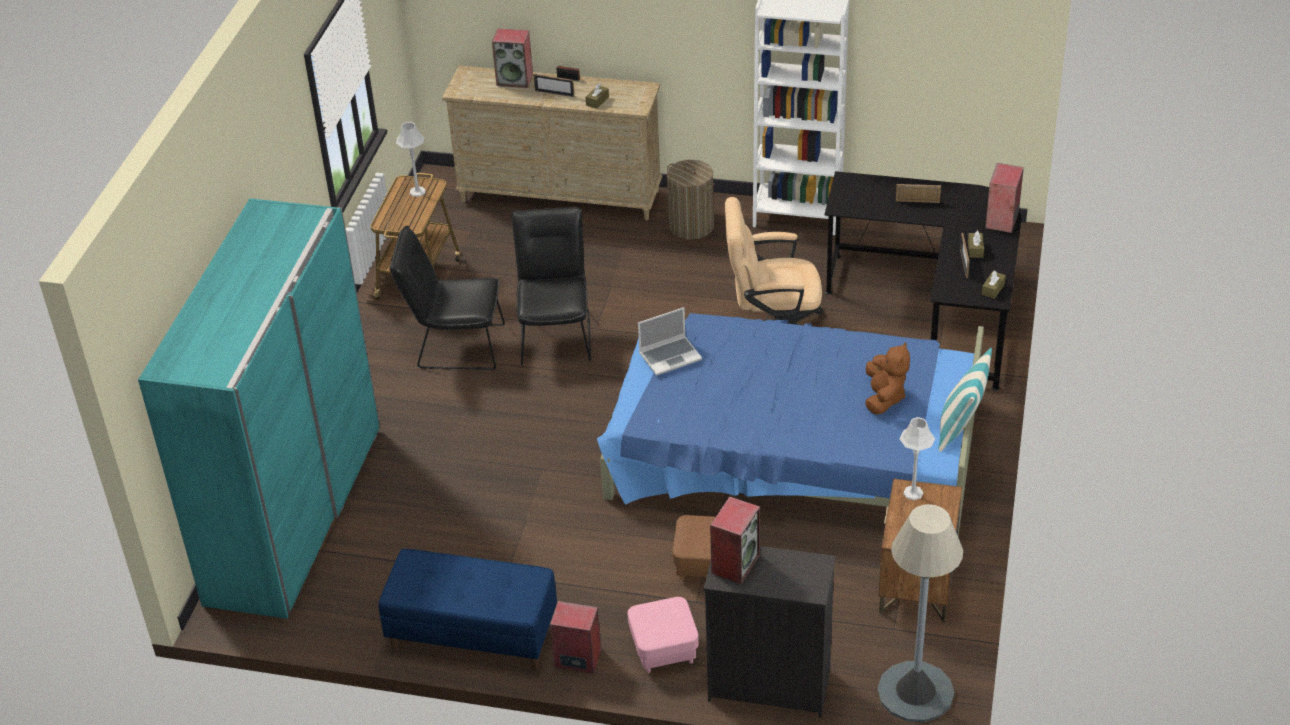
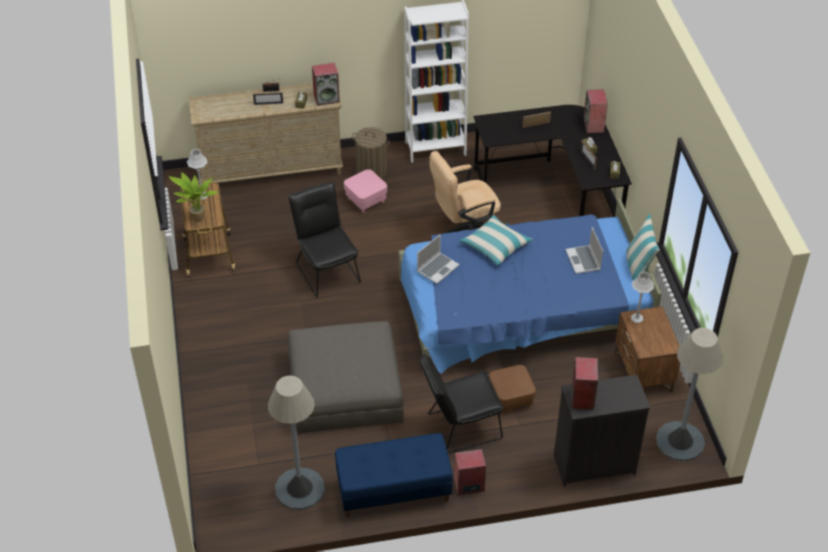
camera: 25 degrees left, 5 degrees up
(294, 513) = (223, 445): turquoise wardrobe -> none
(354, 596) = (299, 489): none -> grey floor lamp
(392, 220) = (197, 220): none -> potted plant
(454, 346) = (262, 296): black chair -> black chair (459, 427)
(489, 487) = (345, 387): none -> grey ottoman
(515, 79) = (235, 99): speaker -> speaker (327, 98)
(664, 650) = (518, 462): pink ottoman -> pink ottoman (366, 200)
(769, 347) = (495, 246): none -> pillow
(884, 397) = (583, 260): brown plush toy -> laptop

